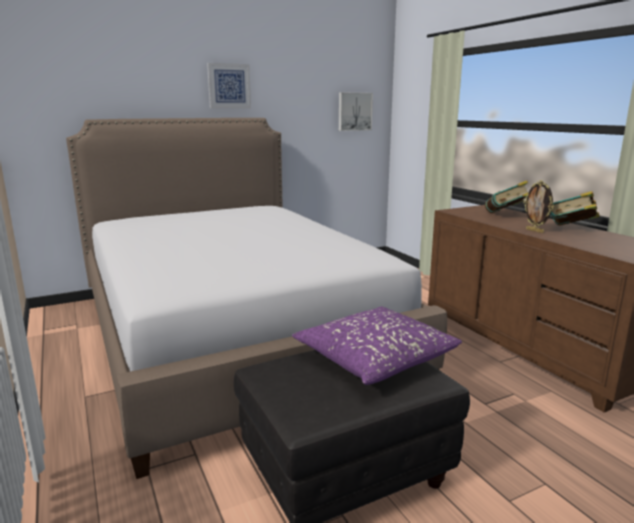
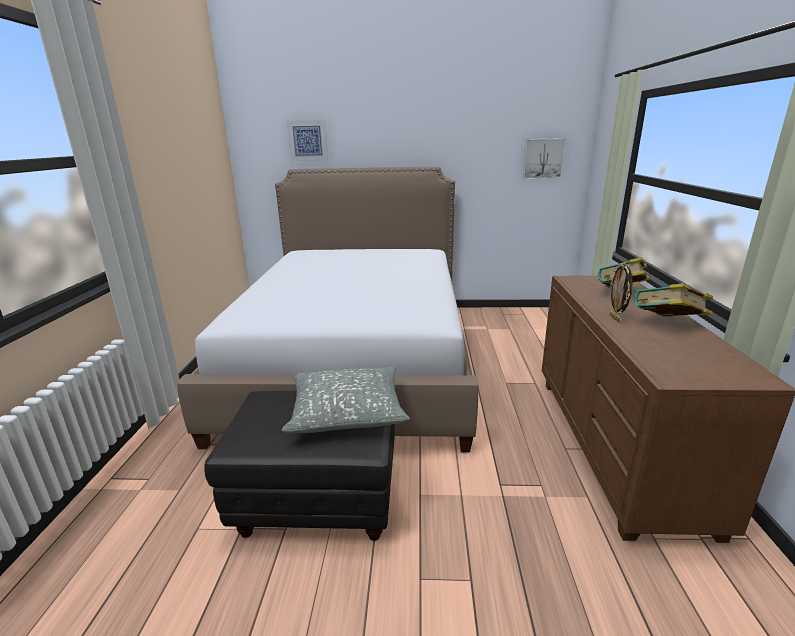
camera: 30 degrees right, 5 degrees up
(229, 86) = (410, 137): picture -> picture (307, 140)
(375, 358) = (347, 412): purple pillow -> grey pillow

